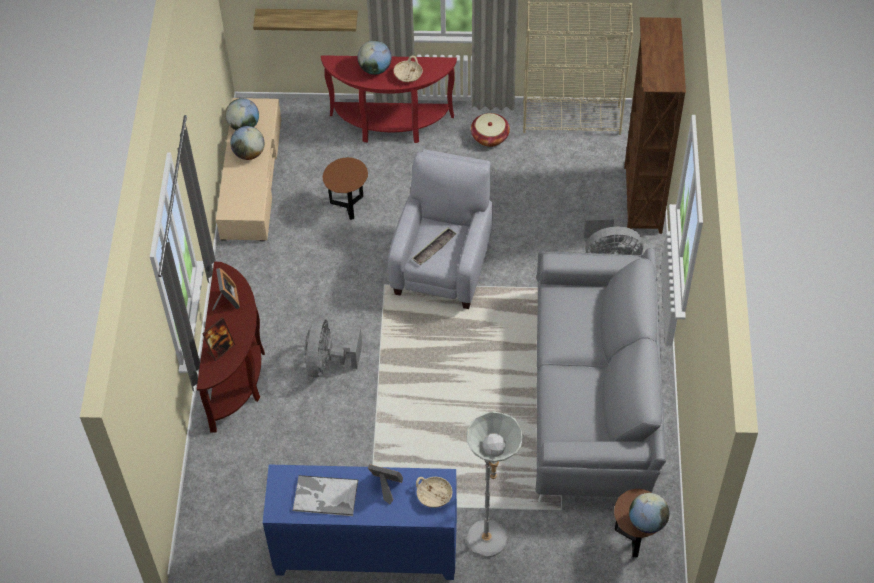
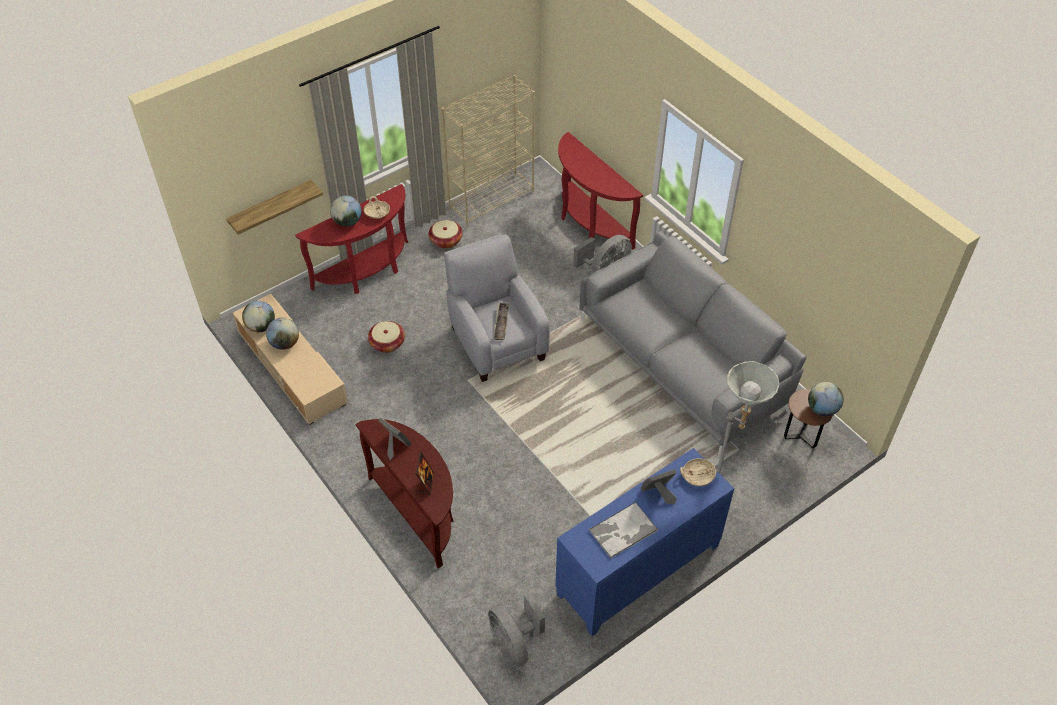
camera: 40 degrees left, 5 degrees down
(328, 362) = (479, 459): grey fan -> grey fan (514, 643)
(348, 206) = (387, 343): brown side table -> basket
(641, 200) = (588, 224): brown bookcase -> red console table

